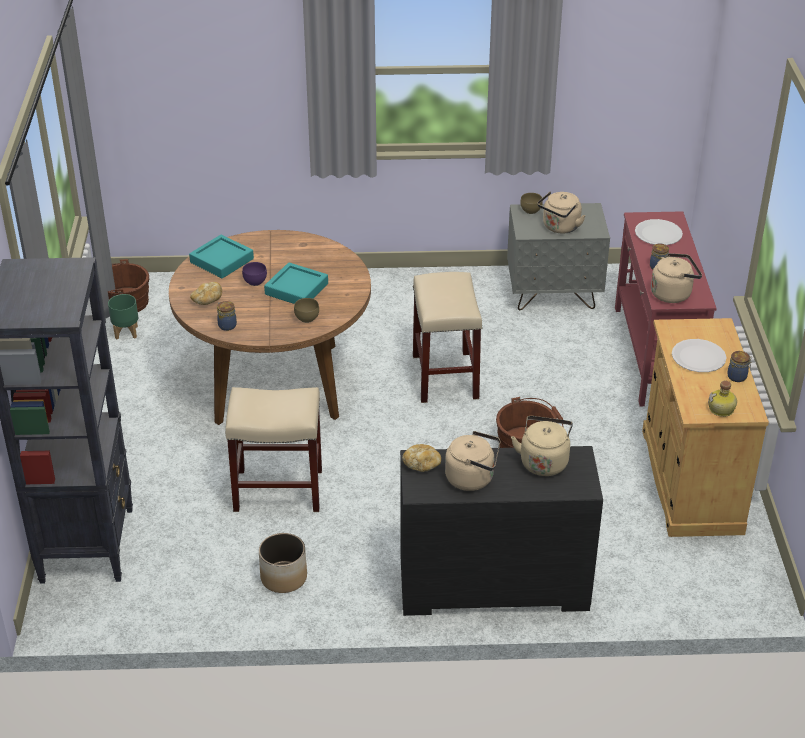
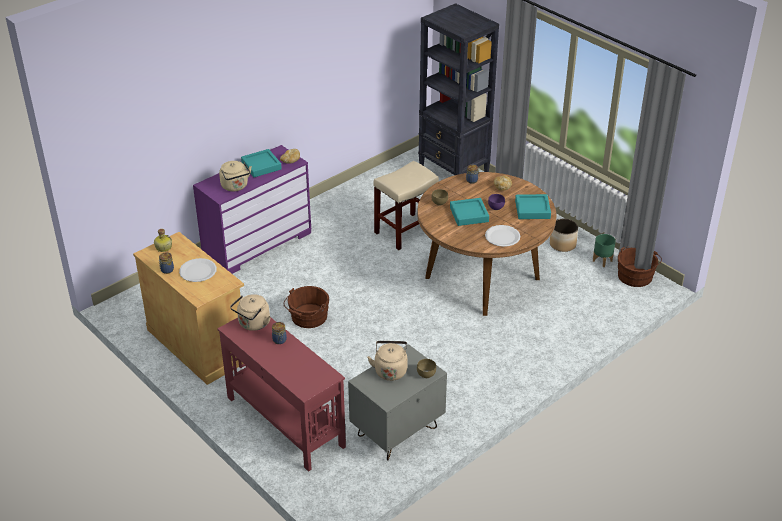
camera: 140 degrees right, 0 degrees up
(283, 577) = (355, 202): planter -> planter (563, 244)
(446, 377) = (397, 332): beige stool -> none
(473, 478) = (261, 166): beige kettle -> turquoise tray
(493, 587) = (257, 244): black dresser -> purple dresser
(658, 234) = (303, 369): white plate -> white plate (502, 237)

